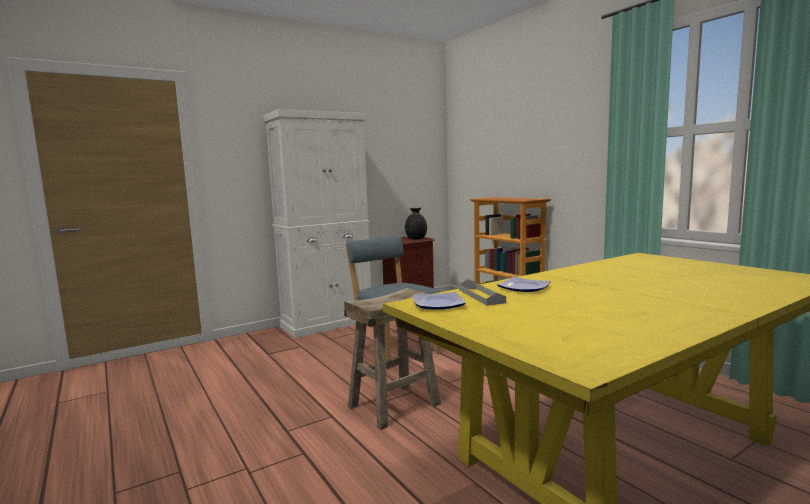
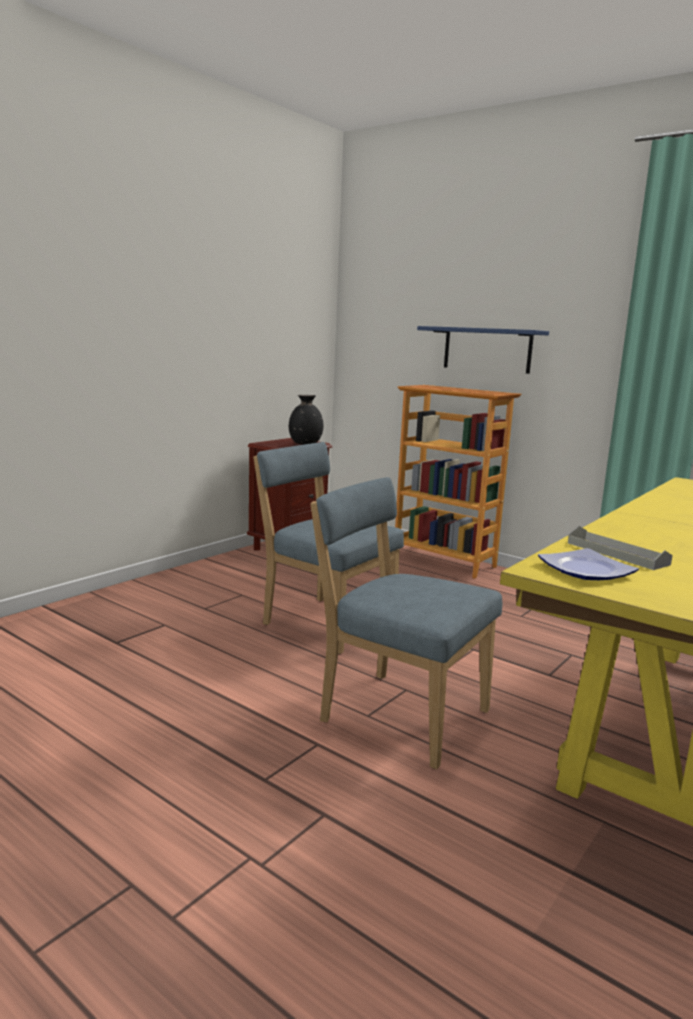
camera: 20 degrees left, 5 degrees up
(327, 323) = (179, 582): white cabinet -> none
(394, 405) = (397, 714): beige stool -> blue chair
(522, 288) = (644, 537): plate -> none
(529, 170) = (487, 349): none -> blue shelf

